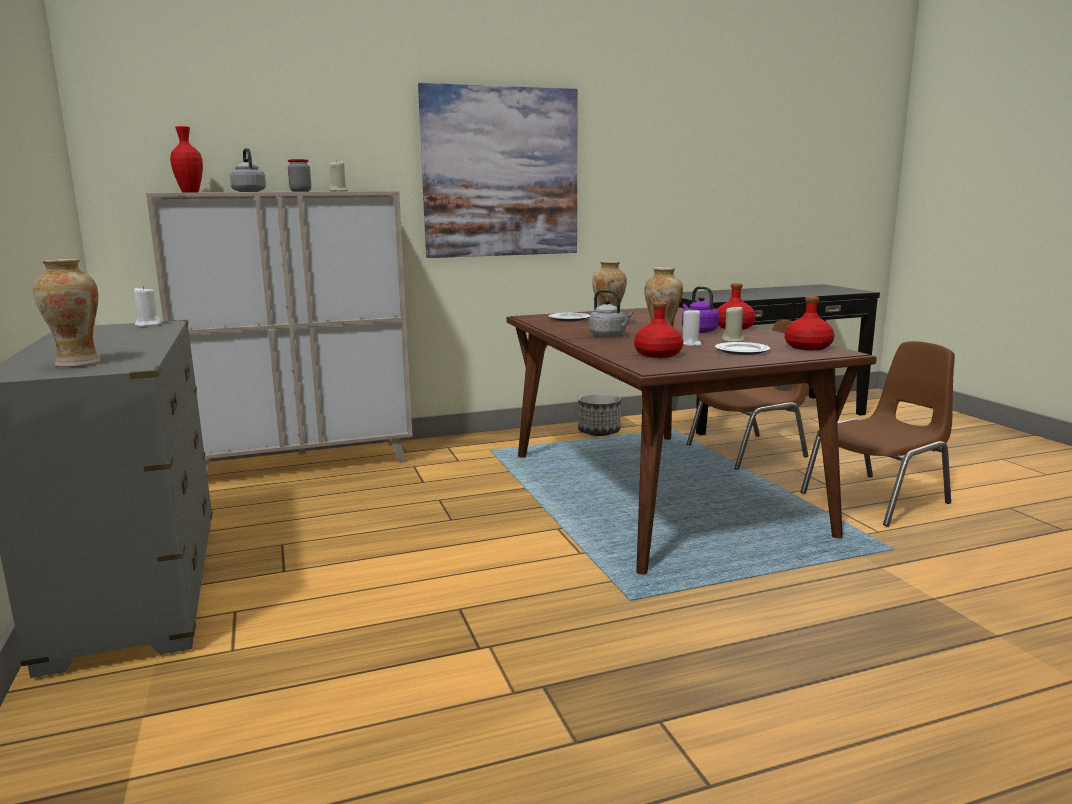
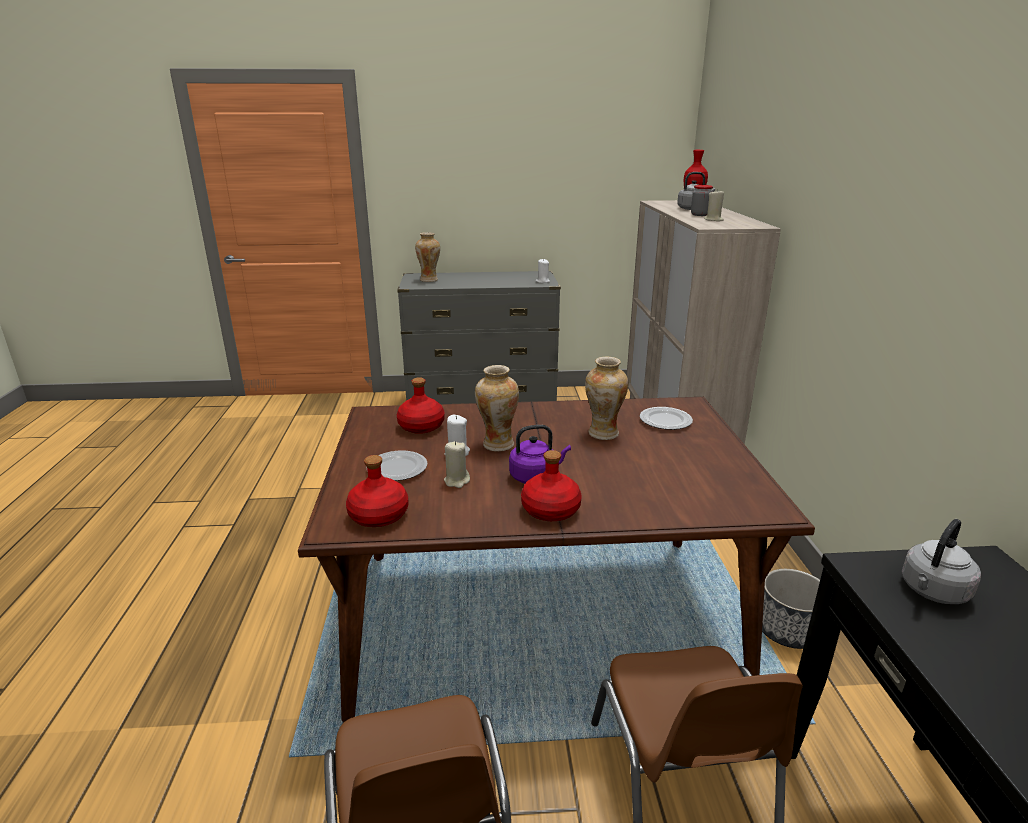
camera: 105 degrees right, 10 degrees up
(501, 173) = (864, 229): picture -> none
(609, 335) = (538, 423): grey kettle -> grey kettle (932, 592)

